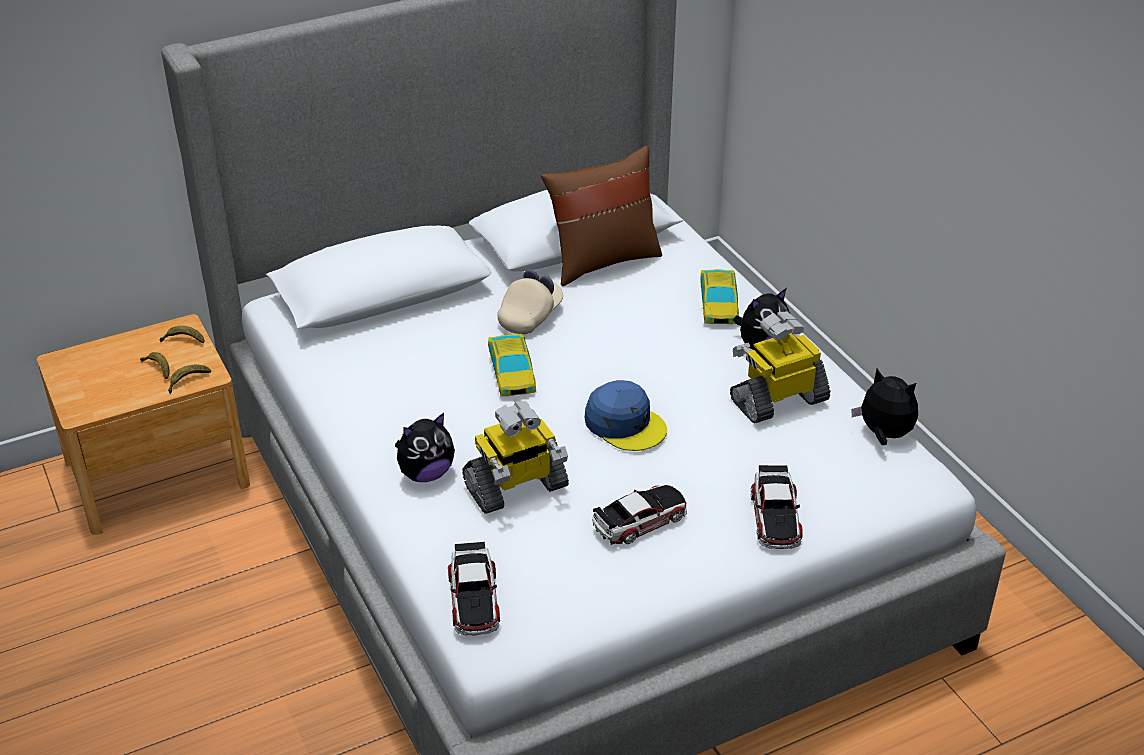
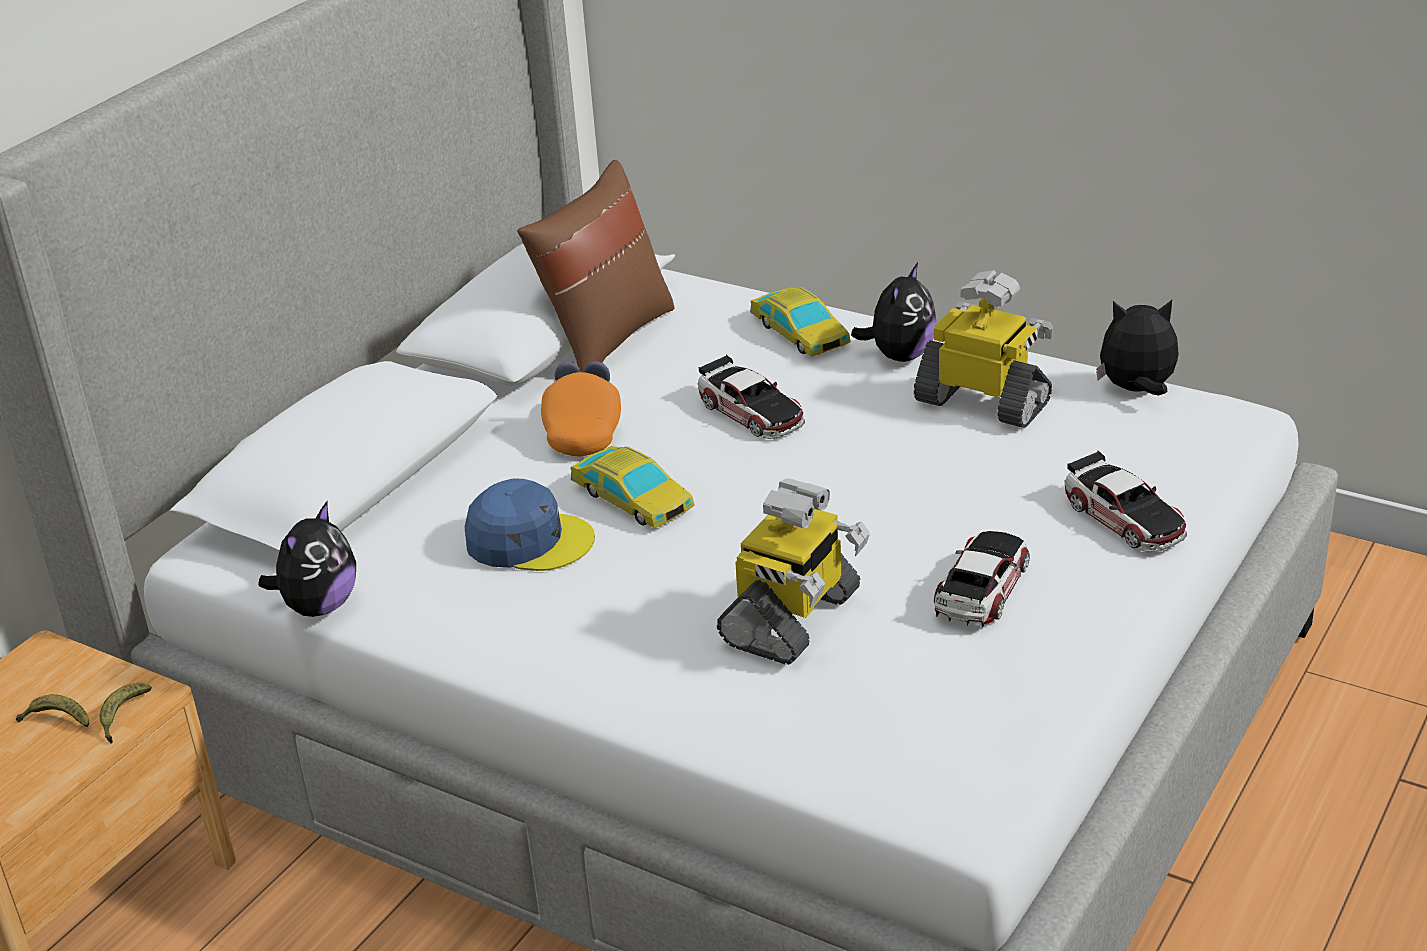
camera: 30 degrees left, 5 degrees down
(183, 340) = (60, 669): banana -> none
(425, 474) = (652, 657): plush toy -> plush toy (319, 606)
(474, 598) = (885, 764): toy car -> toy car (751, 412)
(530, 316) = (584, 431): beige cap -> orange cap
(625, 424) = (841, 496): blue cap -> blue cap (529, 540)
(778, 400) = (984, 401): toy robot -> toy robot turned 90 degrees clockwise

